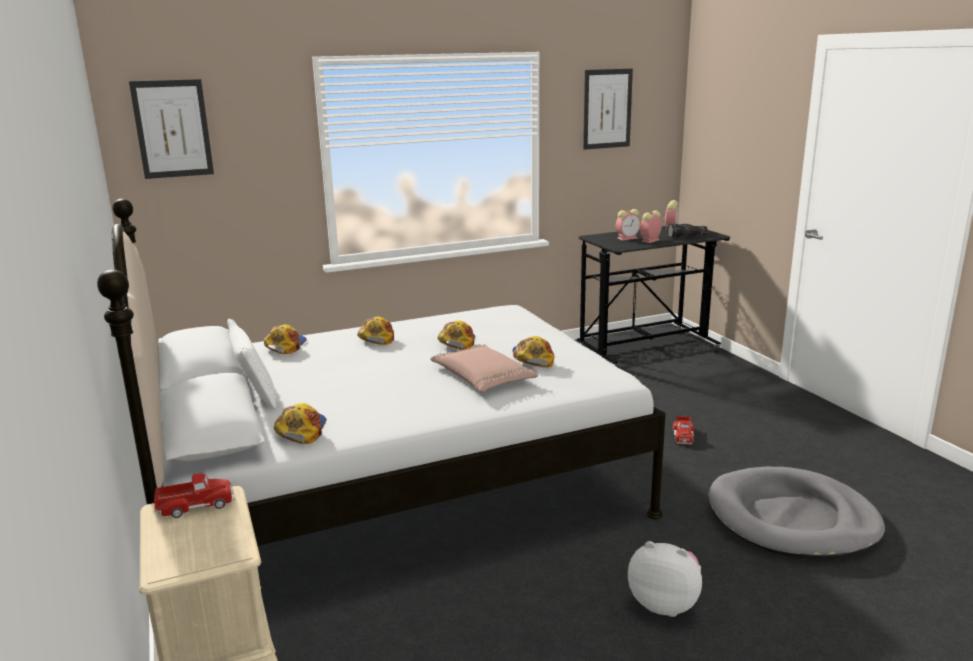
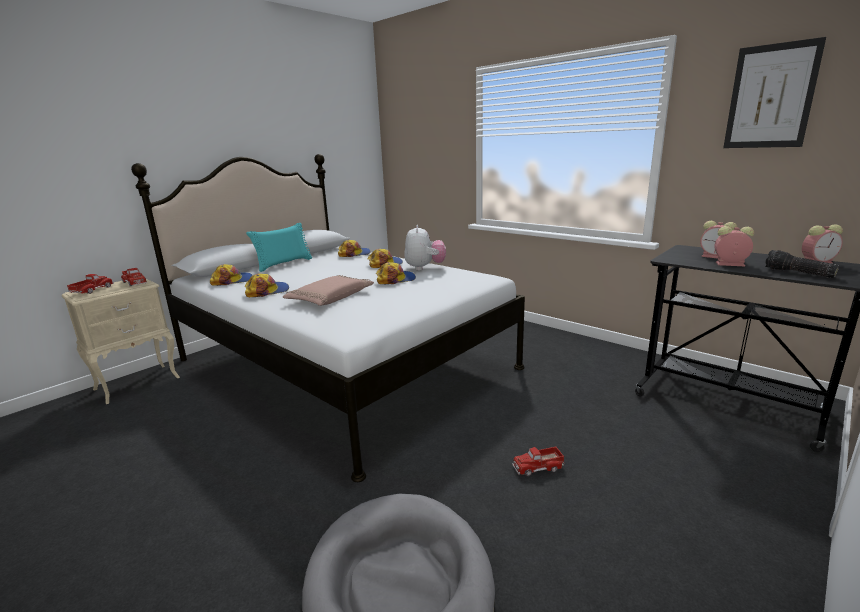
camera: 65 degrees right, 0 degrees up
(172, 129) = (406, 122): picture -> none
(188, 547) = (92, 290): none -> toy truck
(255, 392) = (283, 264): white pillow -> turquoise pillow
(532, 358) = (370, 300): cap -> cap (267, 291)
(664, 604) = (221, 511): plush toy -> plush toy (425, 268)

